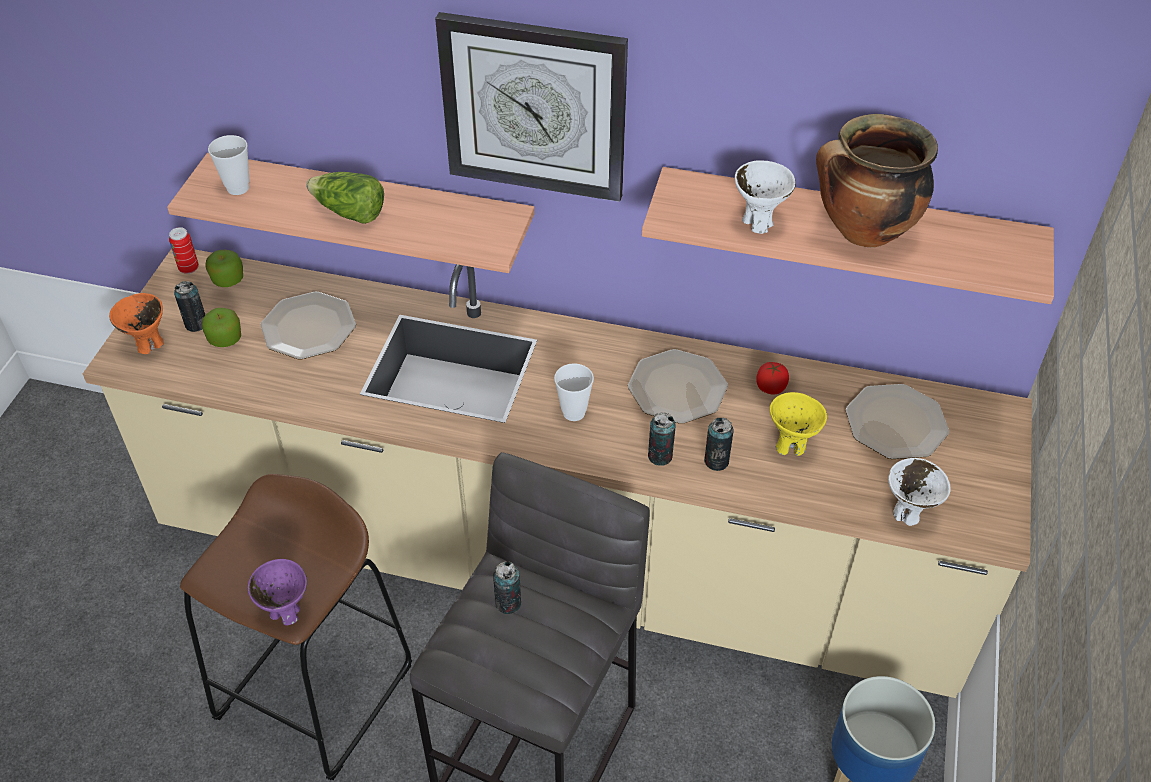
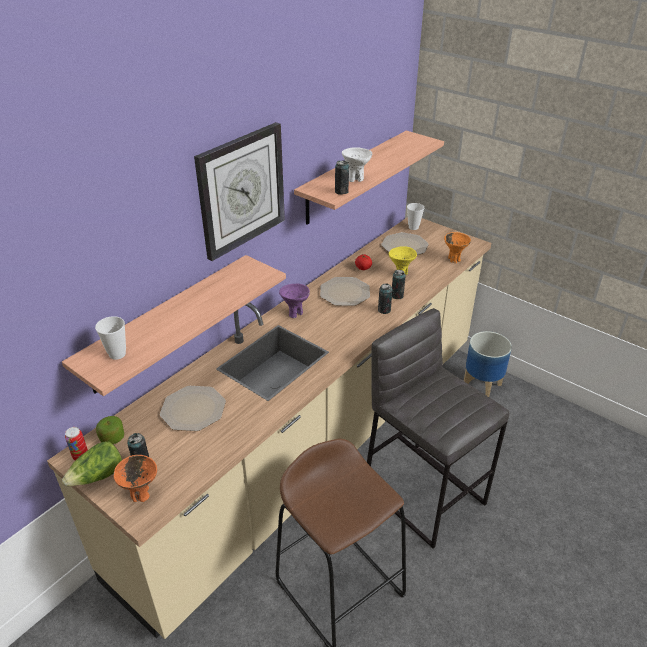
camera: 65 degrees left, 10 degrees down
(225, 339) = (170, 451): apple -> none
(286, 613) = (383, 499): purple bowl -> purple bowl (295, 313)
(349, 212) = (189, 314): lettuce -> lettuce (98, 476)
(508, 603) = (427, 400): can -> can (341, 191)
(574, 412) = (338, 327): cup -> cup (413, 227)
(863, 233) = (380, 161): cooking pot -> none
(908, 514) = (454, 259): white bowl -> orange bowl

